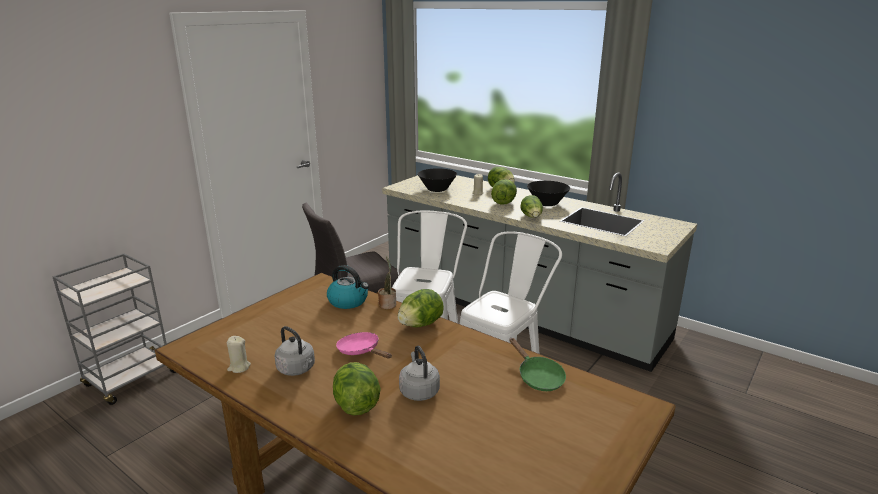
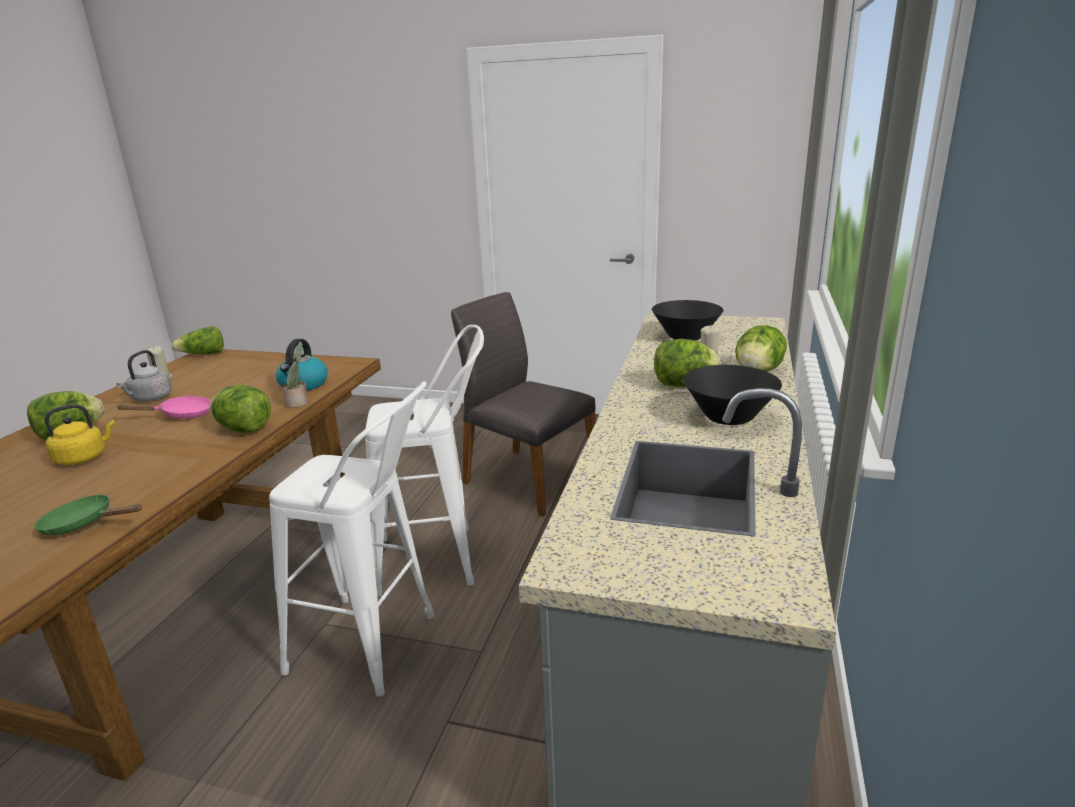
camera: 70 degrees right, 0 degrees up
(130, 380) = (367, 409): grey cart -> none
(361, 351) = (181, 415): pink frying pan -> pink frying pan turned 45 degrees clockwise
(418, 391) = (84, 458): grey kettle -> yellow kettle
(532, 217) = (628, 416): lettuce -> lettuce (203, 355)
(538, 377) = (84, 524): green frying pan -> green frying pan turned 60 degrees clockwise

